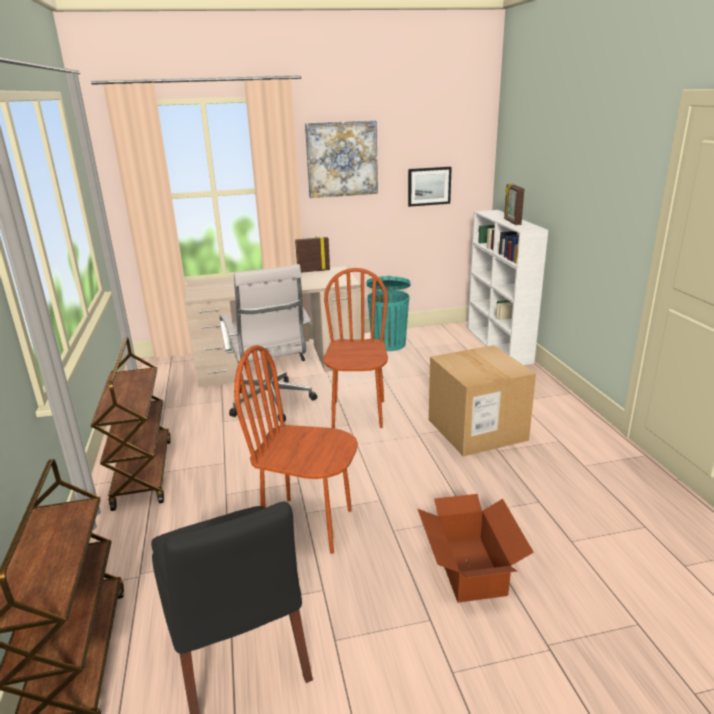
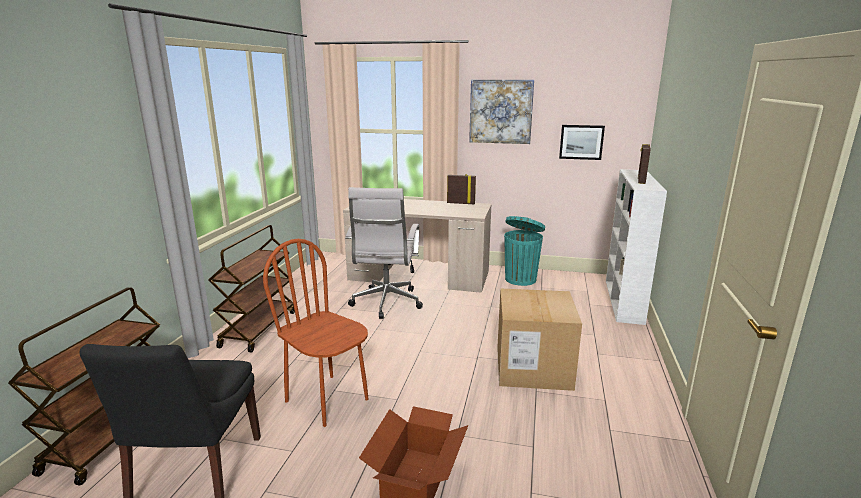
camera: 25 degrees right, 5 degrees down
(358, 414) = (443, 328): brown chair -> none

